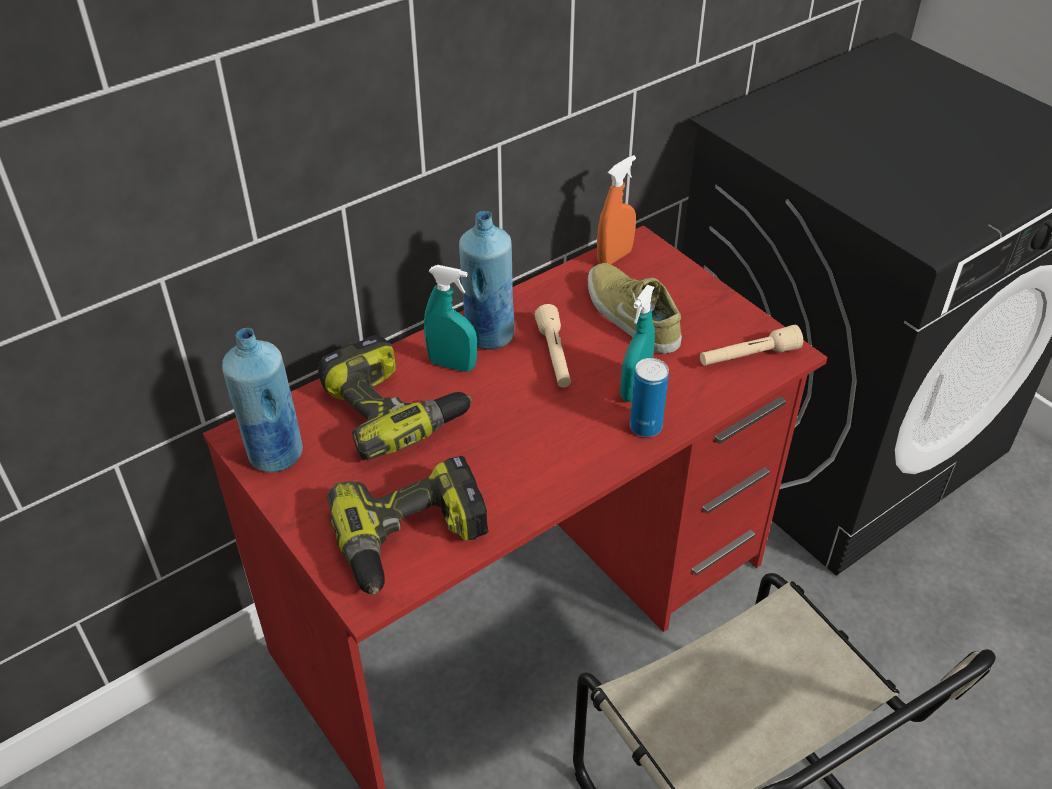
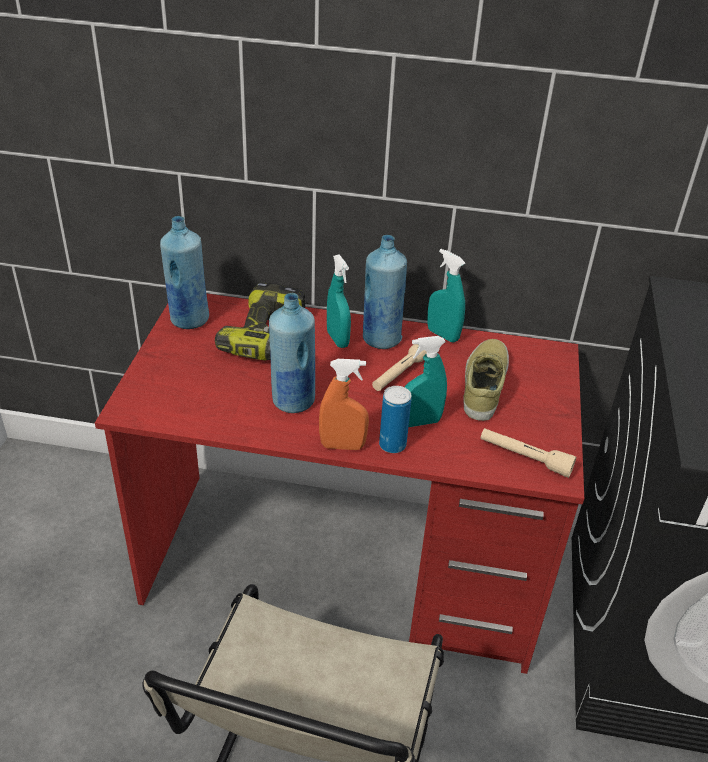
camera: 45 degrees right, 5 degrees down
(412, 540) = (184, 402): power drill -> none
(507, 456) = (292, 401): none -> blue bottle
(533, 293) = (442, 335): none -> turquoise spray bottle
(614, 257) = (526, 348): orange spray bottle -> orange spray bottle (342, 446)

